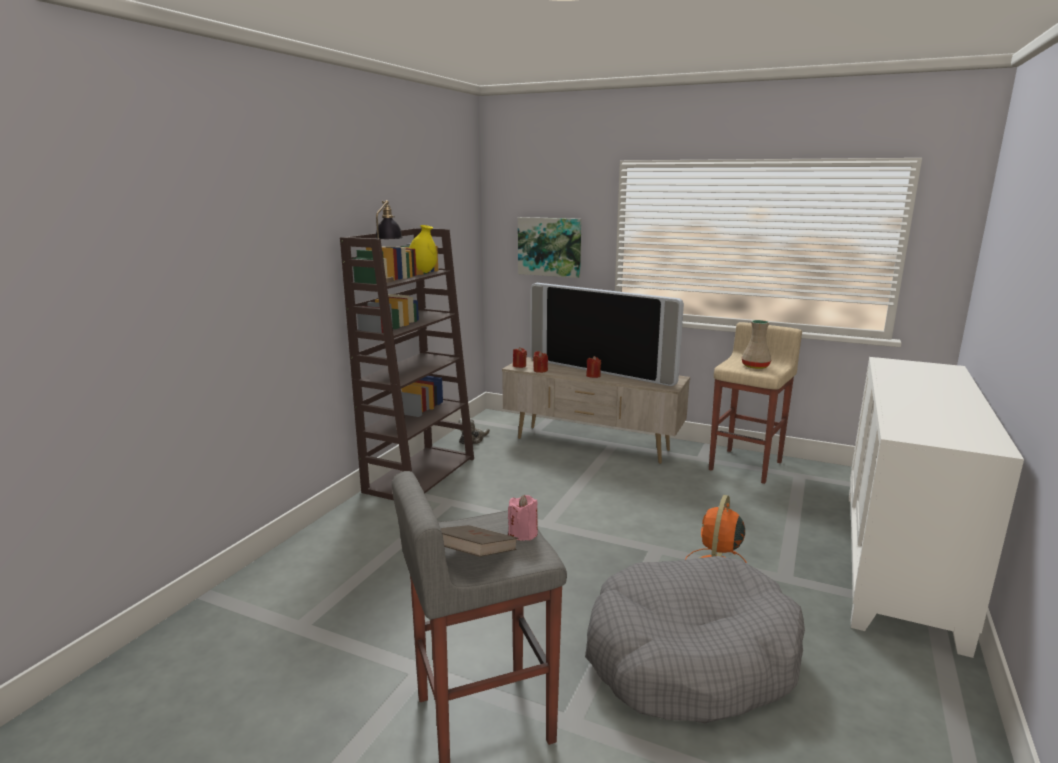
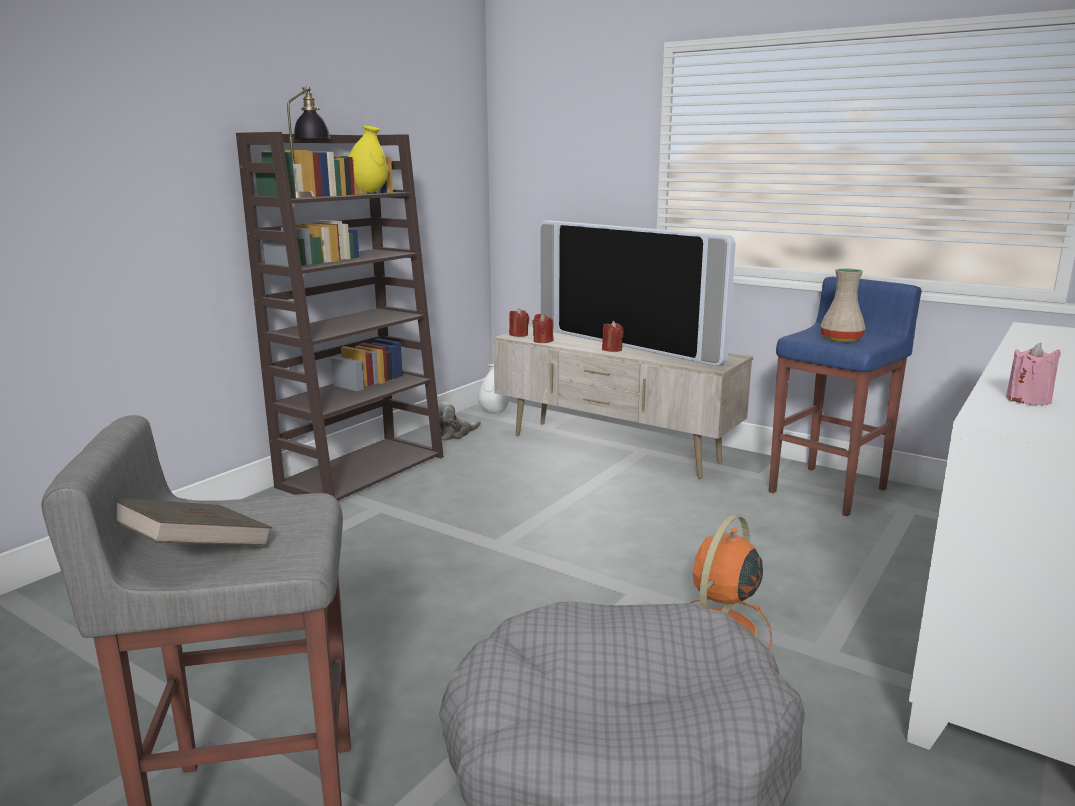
camera: 10 degrees right, 0 degrees up
(492, 420) = (494, 412): none -> white vase
(523, 533) = (301, 525): pink candle -> pink candle (1028, 400)
(549, 246) = (572, 172): picture -> none
(747, 465) = (830, 490): beige stool -> blue stool

